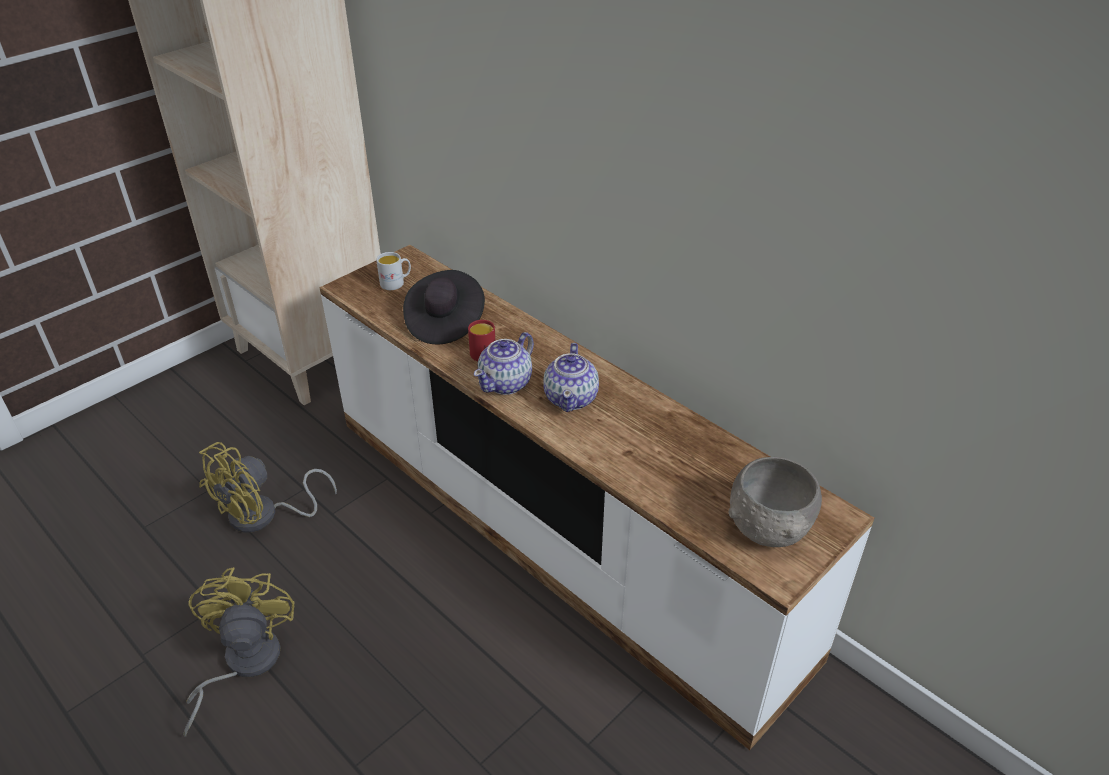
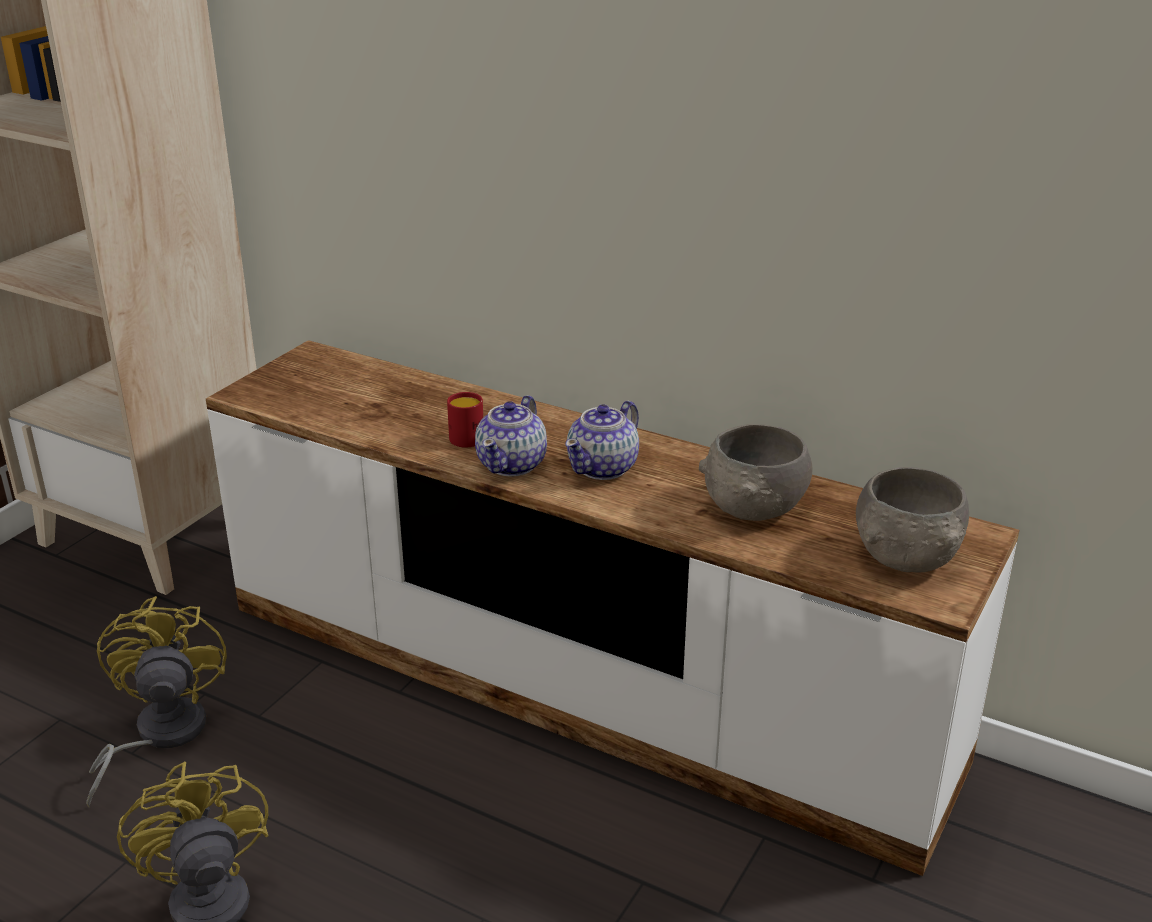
camera: 15 degrees left, 10 degrees down
(264, 516) = (158, 736): yellow fan -> yellow fan turned 150 degrees clockwise
(396, 283) = (311, 381): white mug -> none
(445, 322) = (399, 414): black hat -> none
(571, 398) = (603, 468): teapot -> teapot turned 45 degrees clockwise
(670, 456) = (755, 507): none -> grey bowl

